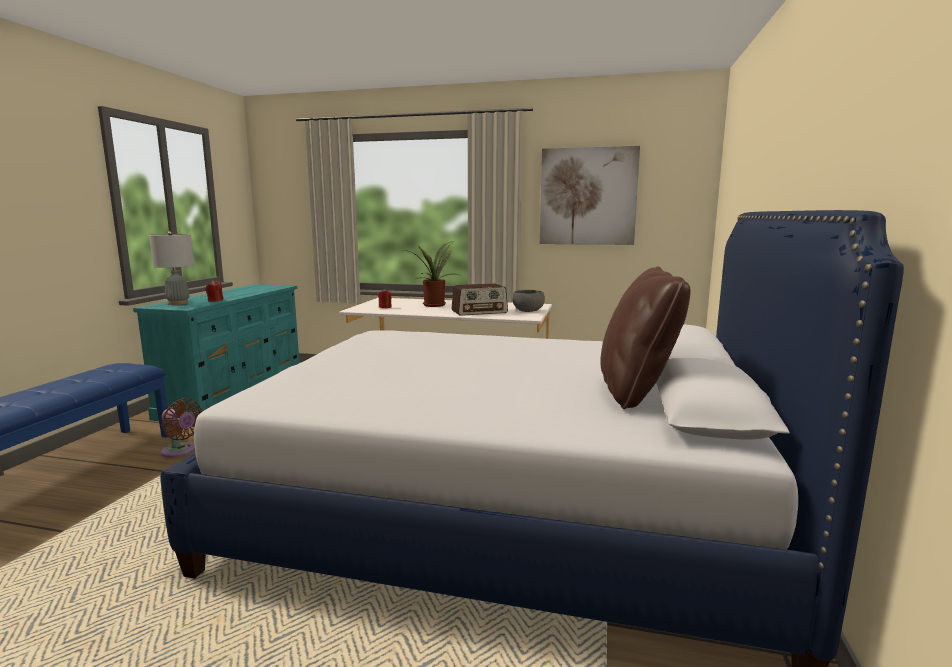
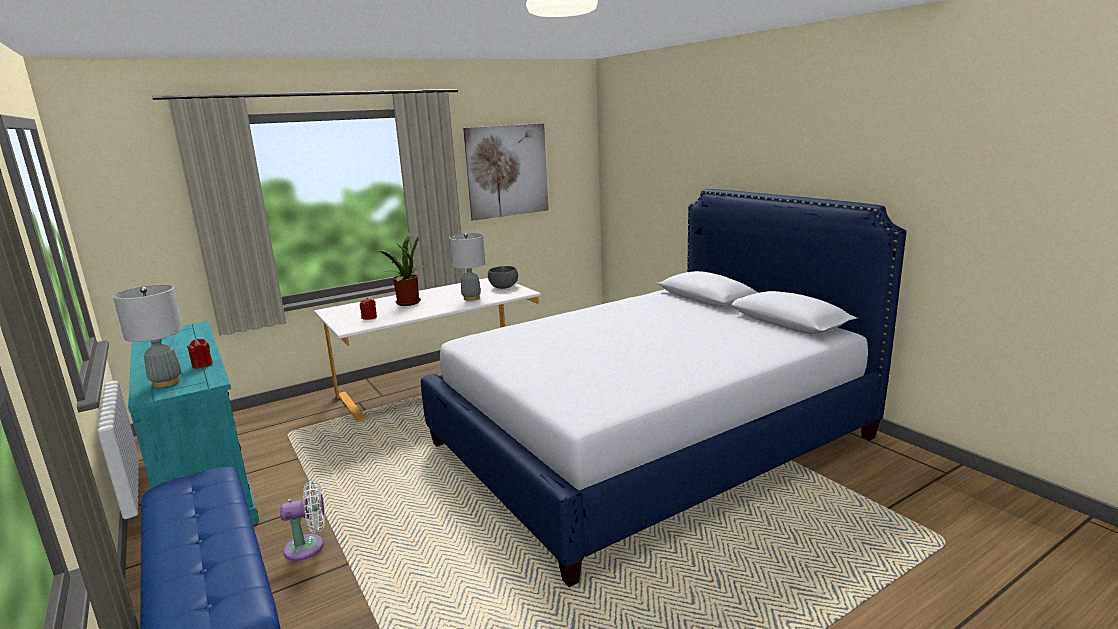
camera: 45 degrees left, 5 degrees up
(180, 451) = (309, 547): brown fan -> white fan
(479, 312) = (471, 298): radio -> grey table lamp
(637, 392) = (742, 322): brown pillow -> none

